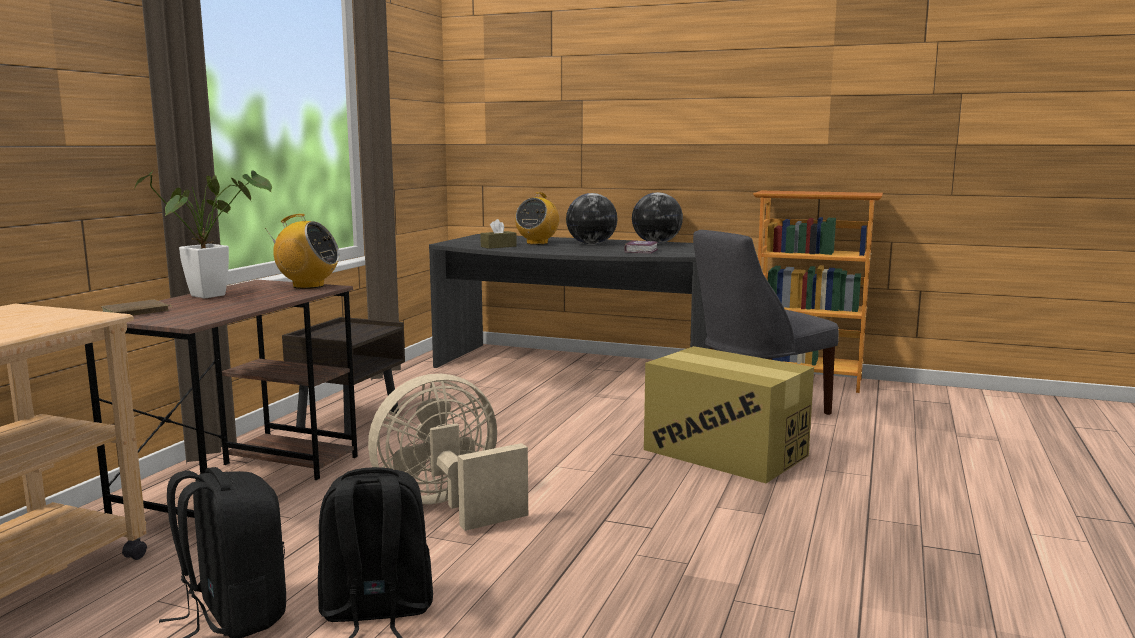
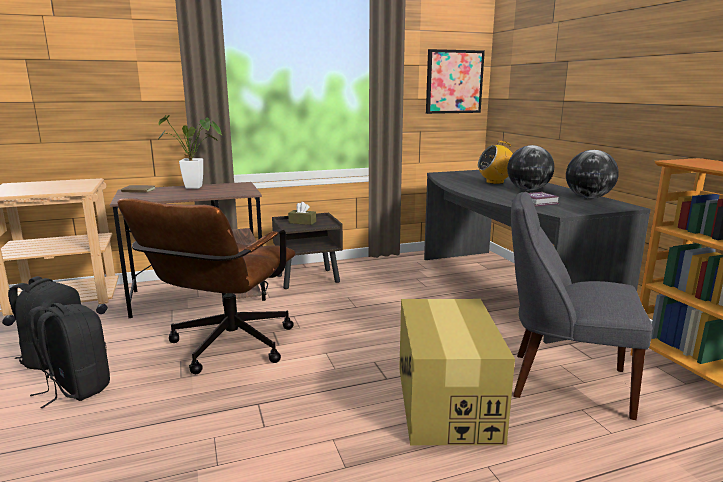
camera: 50 degrees right, 5 degrees up
(308, 286) = (245, 190): radio -> none
(419, 122) = (454, 82): none -> picture
(448, 506) = (225, 349): beige fan -> brown office chair
(498, 246) = (457, 181): brown tissue box -> brown tissue box (302, 222)

